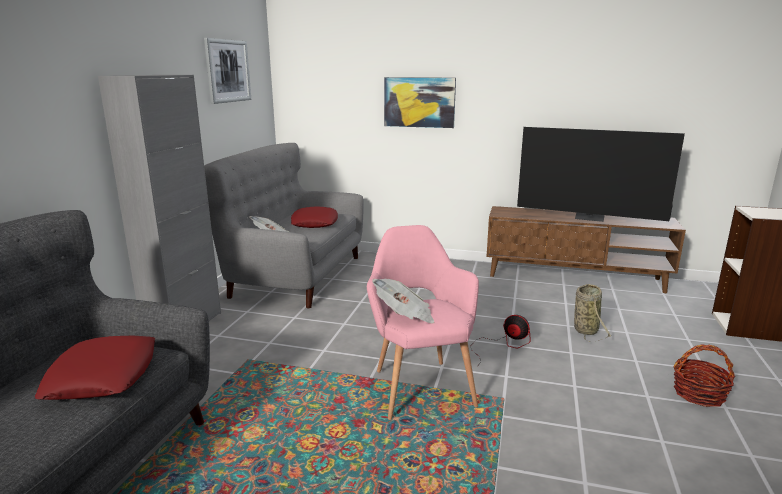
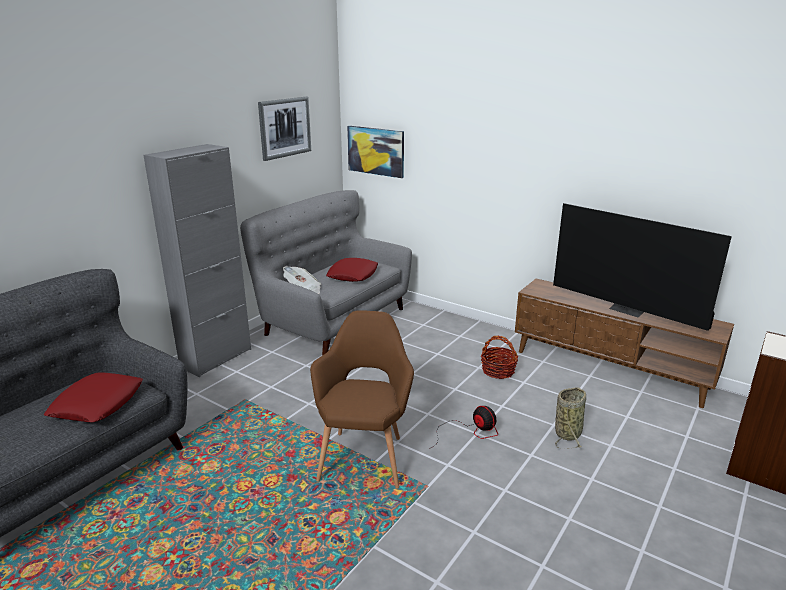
camera: 20 degrees right, 5 degrees up
(404, 316) = (338, 396): newspaper -> none
(419, 102) = (470, 163): picture -> picture (376, 151)
(419, 384) = (365, 454): pink armchair -> brown armchair
(699, 394) = (626, 530): basket -> basket (498, 371)

